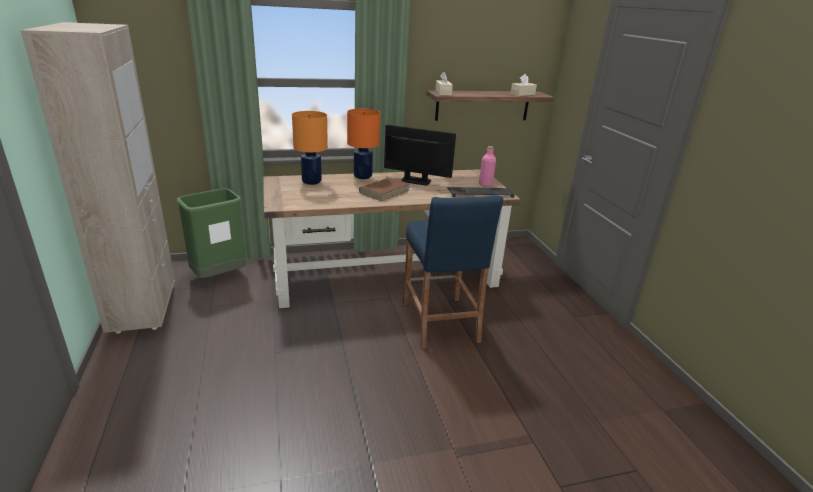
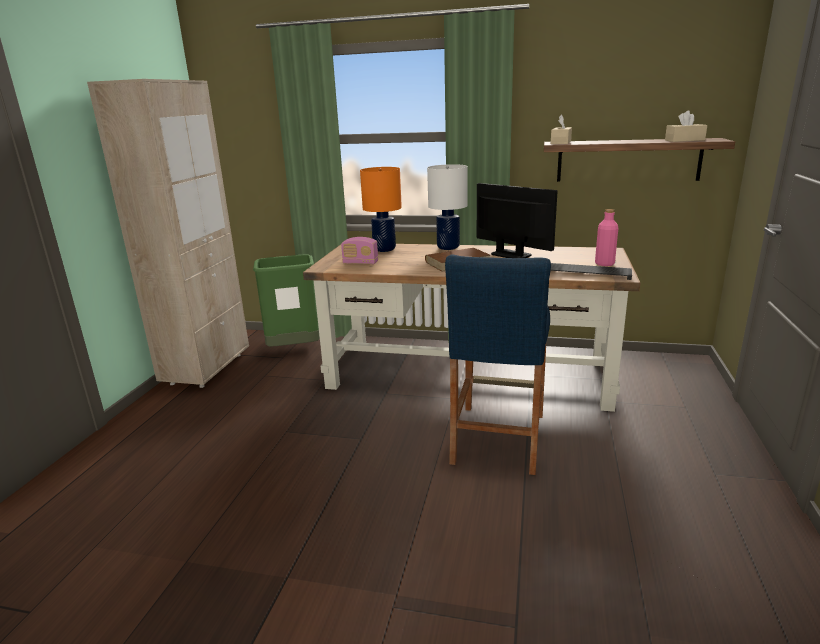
camera: 30 degrees right, 5 degrees down
(306, 198) = (360, 263): none -> radio
(363, 177) = (448, 248): orange table lamp -> white table lamp

